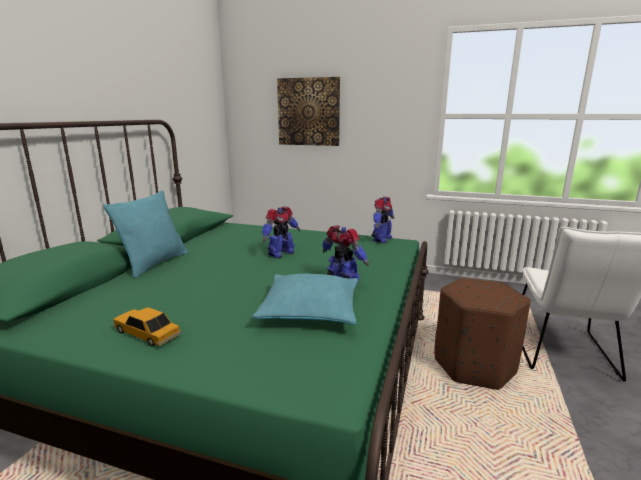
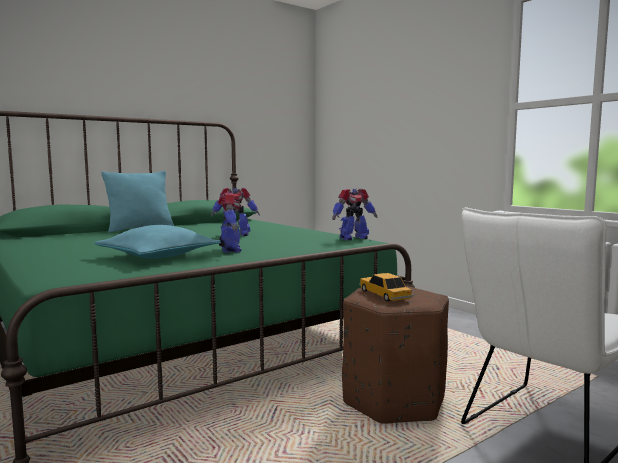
camera: 35 degrees right, 10 degrees down
(147, 334) = (46, 249): toy car -> toy car (384, 295)
(308, 112) = (380, 116): picture -> none

